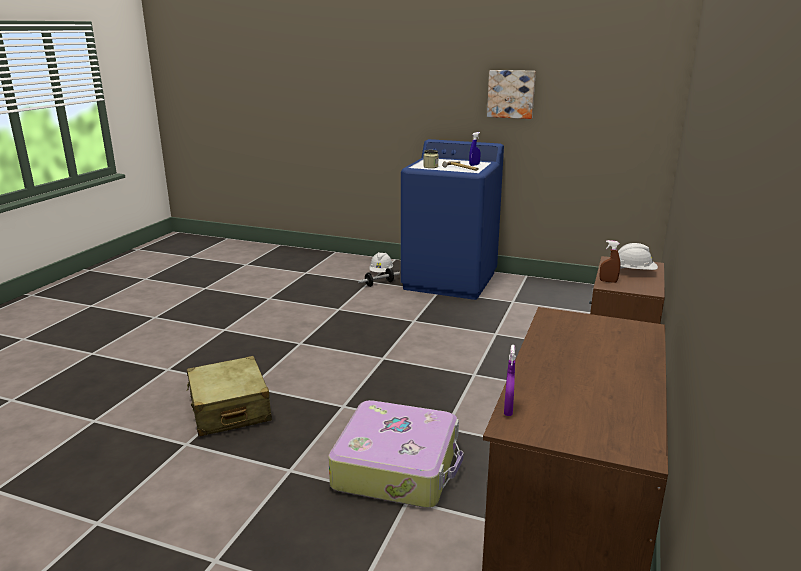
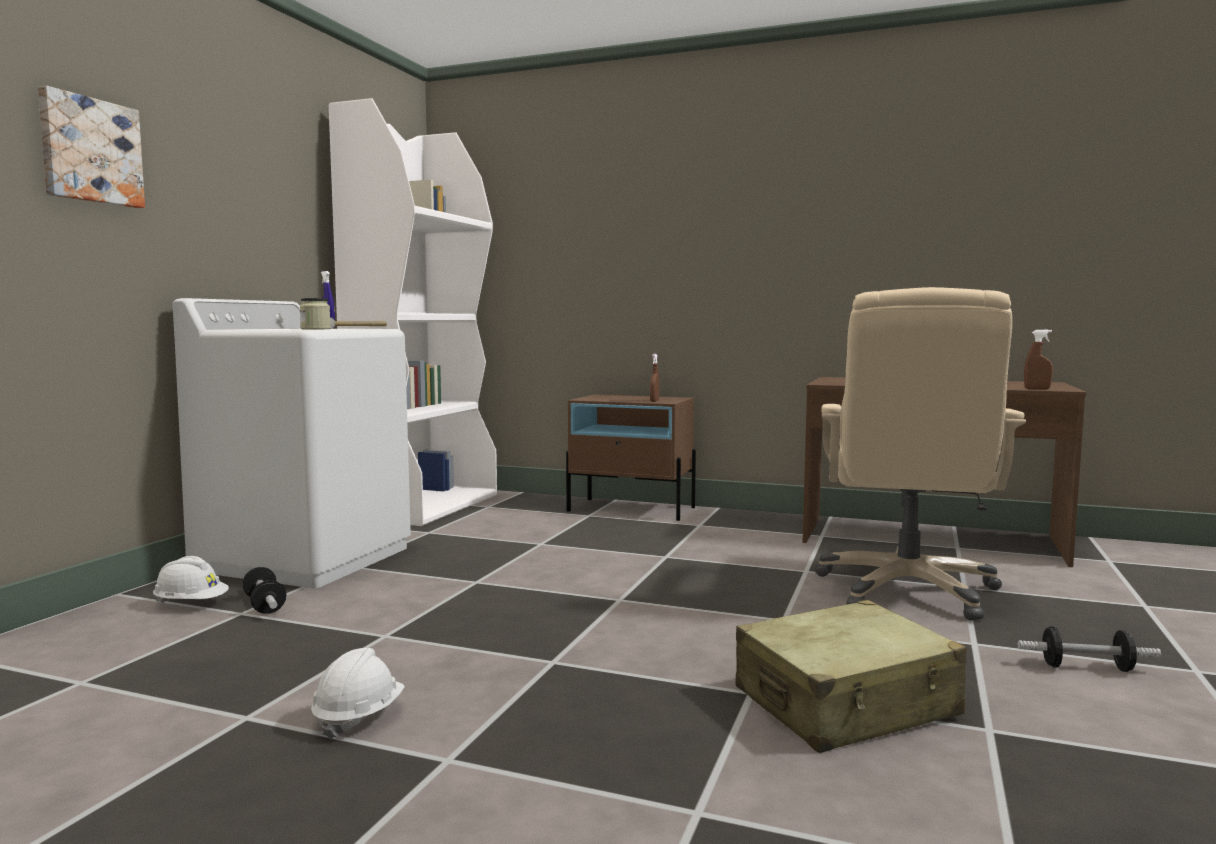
camera: 90 degrees left, 15 degrees down
(238, 506) = (1086, 667): none -> dumbbell
(398, 467) = (908, 591): suitcase -> beige office chair
(450, 281) = (306, 558): blue washing machine -> white washing machine
(508, 410) = (1037, 389): purple spray bottle -> brown spray bottle
(511, 94) = (282, 220): picture -> picture (90, 151)
(582, 294) = (425, 506): none -> white bookcase
(633, 272) = (624, 398): white hard hat -> white hard hat (358, 717)

